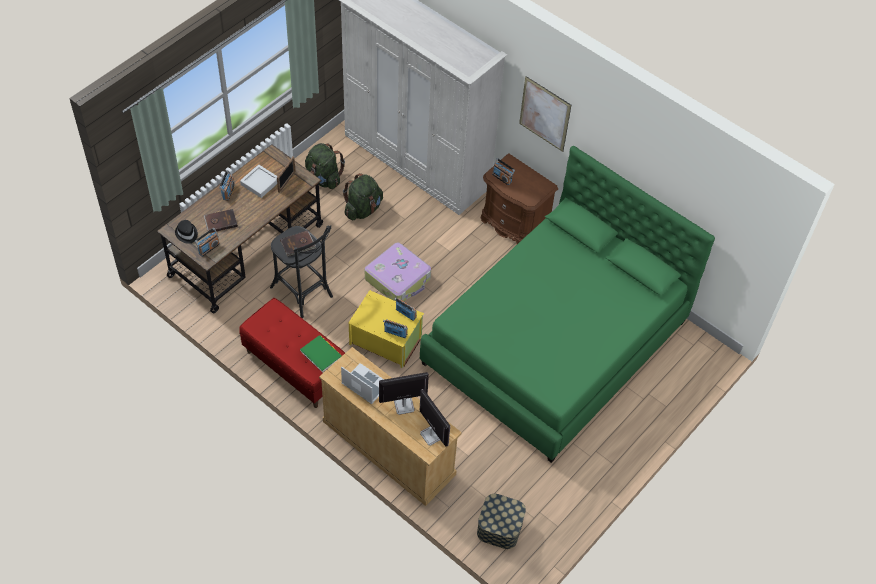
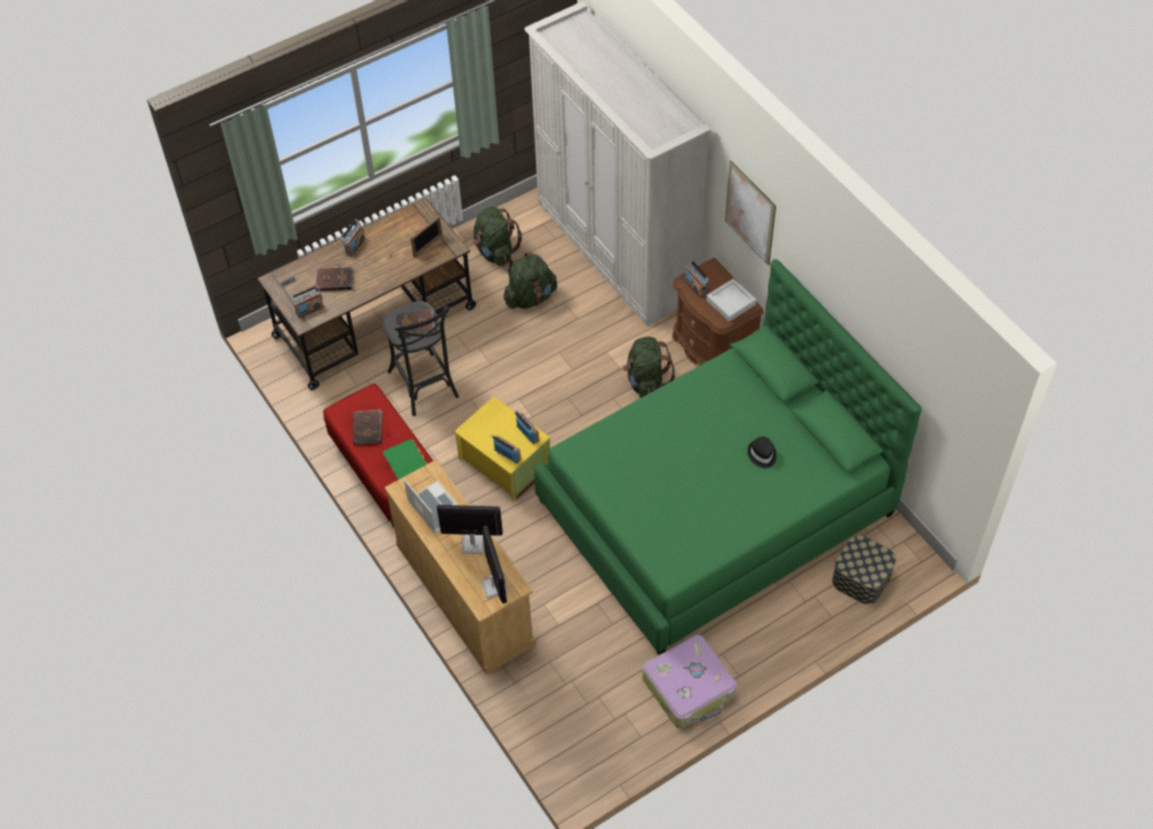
camera: 20 degrees right, 0 degrees up
(186, 234) = (289, 287): black hat -> black hat (762, 454)
(260, 183) = (395, 242): grey tray -> grey tray (730, 302)
(281, 333) = (368, 428): none -> brown book
(398, 279) = (545, 391): suitcase -> suitcase (689, 687)
(473, 258) = (646, 382): none -> green backpack
(500, 527) = (568, 721): storage box -> storage box (861, 578)

